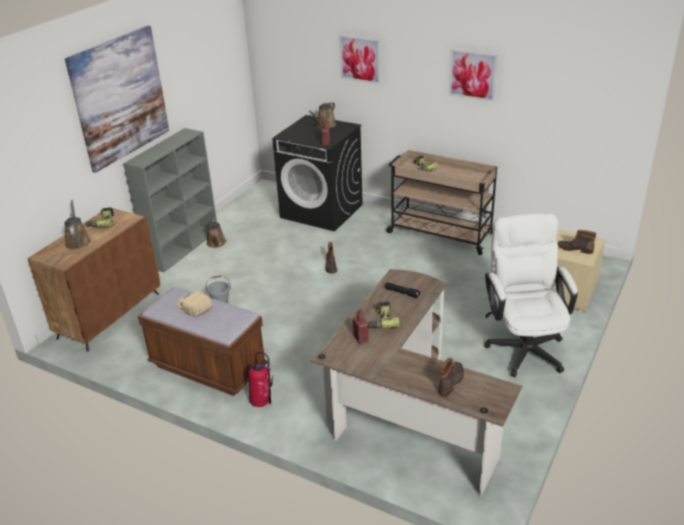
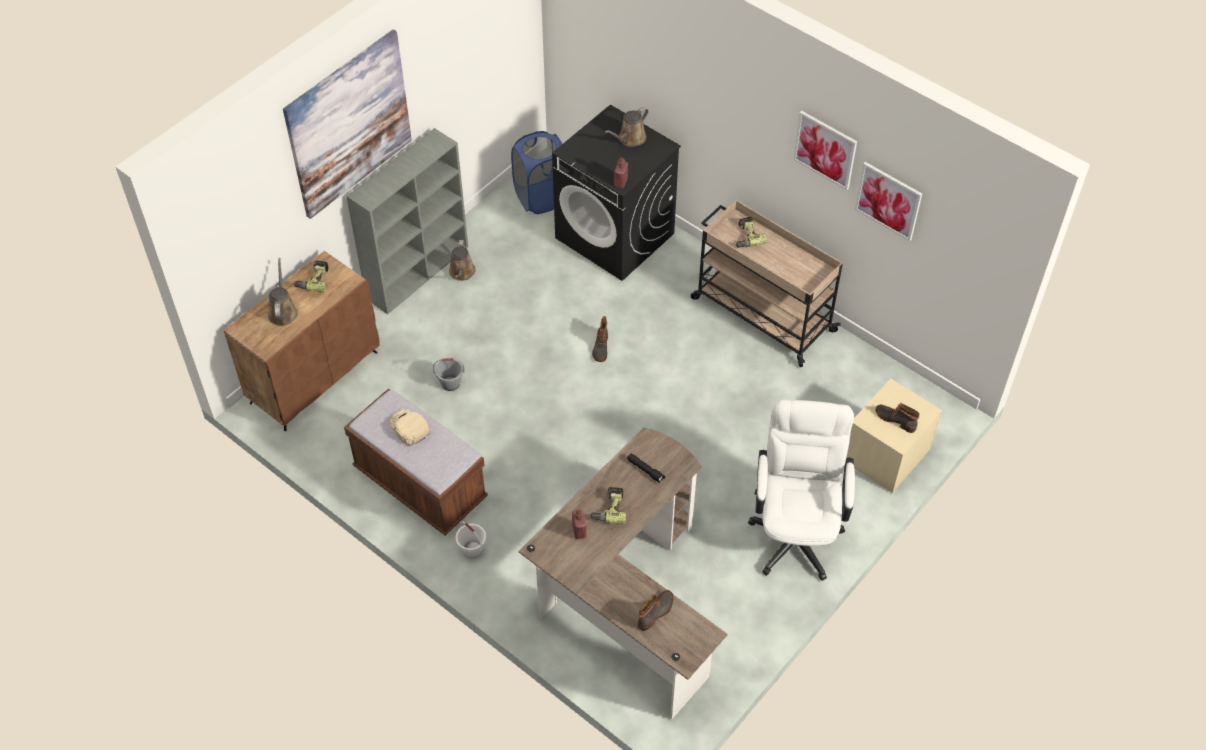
camera: 10 degrees right, 20 degrees up
(262, 402) = (472, 549): fire extinguisher -> white bucket
(265, 201) = (541, 197): none -> blue laundry basket
(360, 59) = (687, 71): picture -> picture (888, 200)

